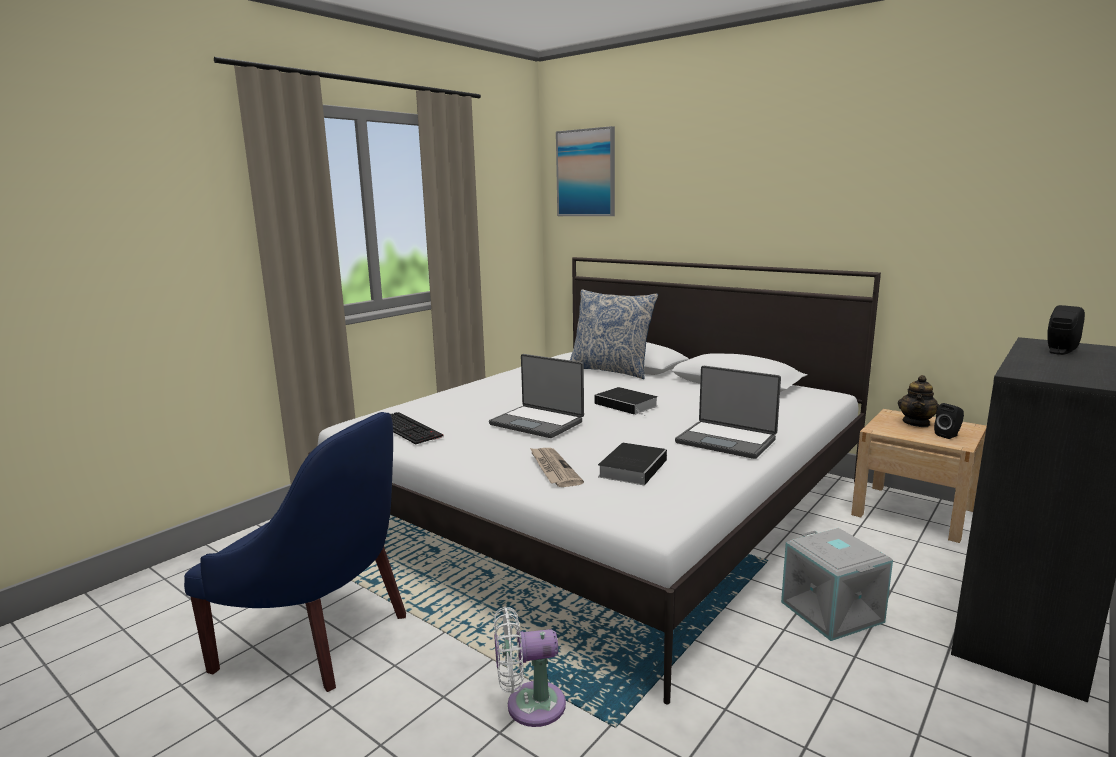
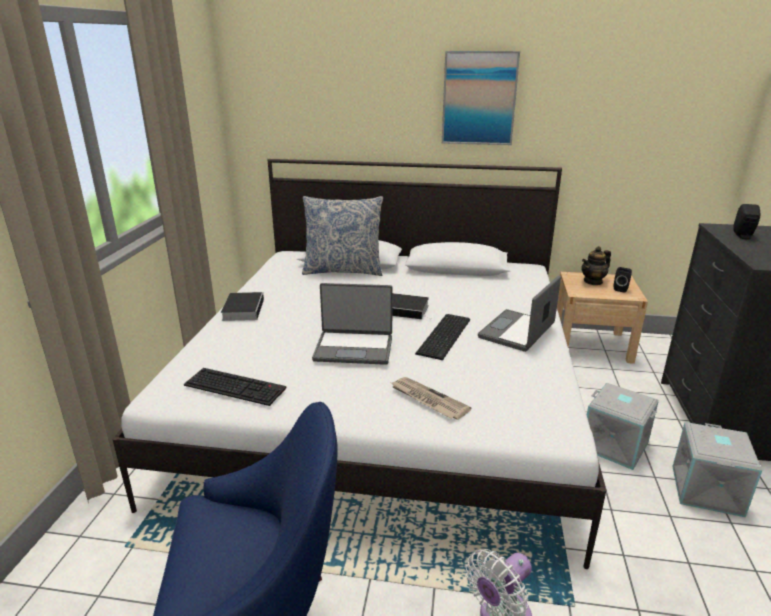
camera: 30 degrees left, 10 degrees up
(586, 173) = (276, 72): picture -> picture (479, 98)
(633, 467) = (485, 379): book -> book (243, 309)
(642, 430) = (446, 336): none -> keyboard
(726, 440) = (518, 332): laptop -> laptop turned 120 degrees clockwise
(916, 423) = (593, 281): teapot -> teapot turned 60 degrees clockwise
(921, 694) = (708, 491): none -> grey storage box

